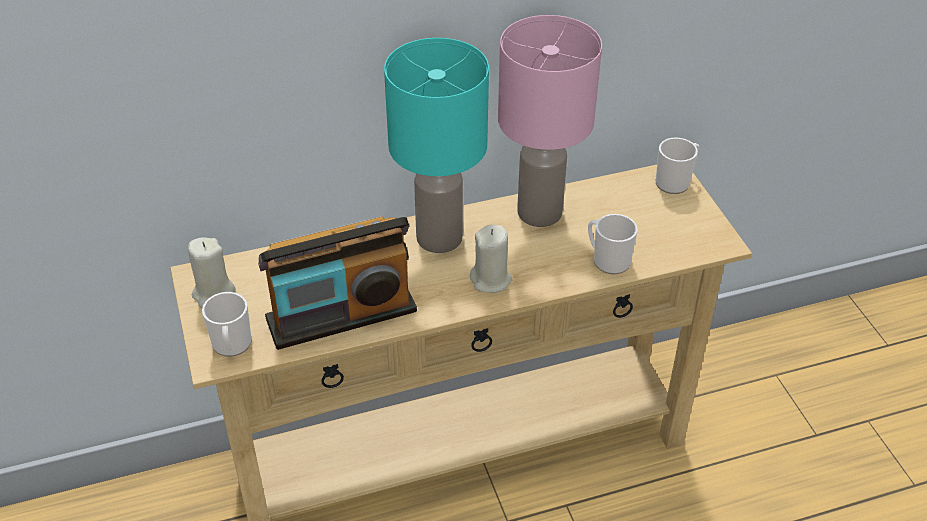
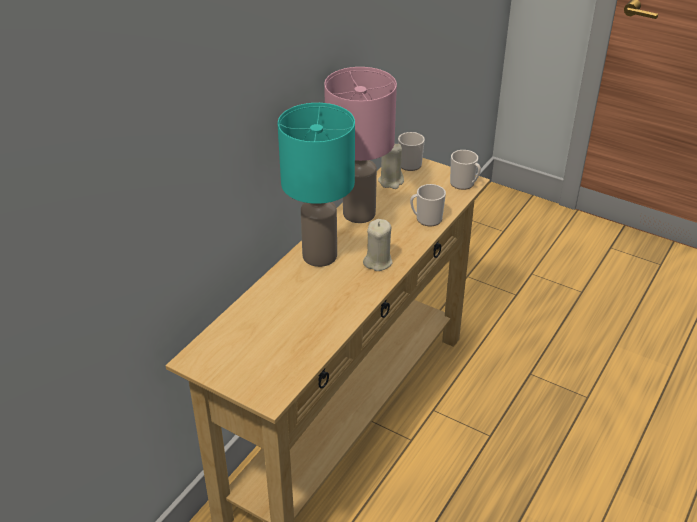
camera: 40 degrees left, 5 degrees down
(213, 293) = (218, 362): beige candle -> beige candle (391, 181)
(232, 346) = (271, 384): mug -> mug (464, 184)
(341, 315) = (317, 328): radio -> none

